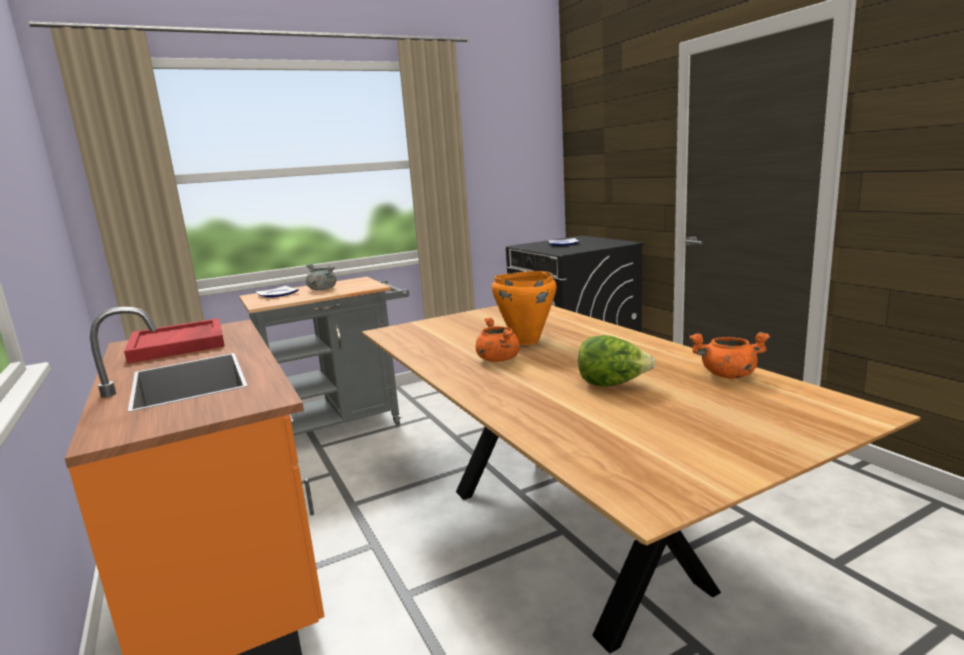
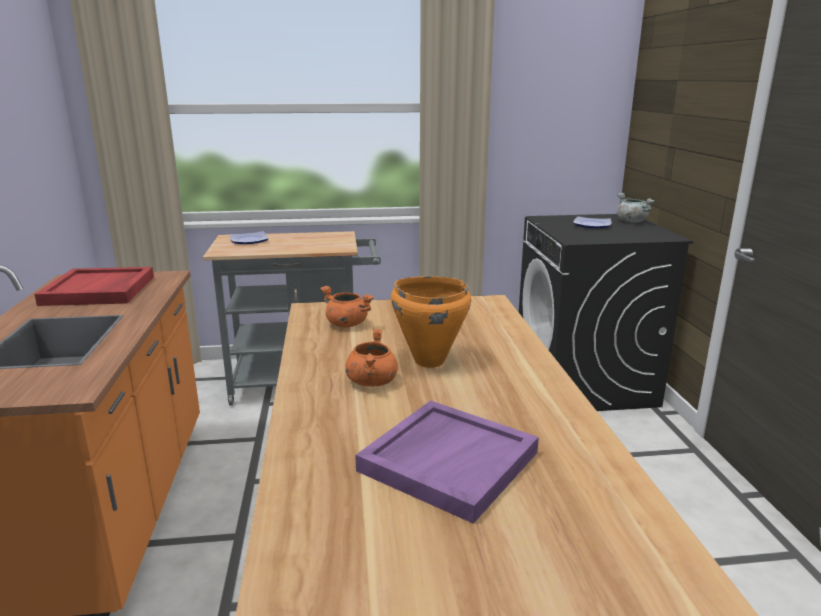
camera: 20 degrees right, 5 degrees up
(322, 289) = (293, 242): grey cooking pot -> grey cooking pot (631, 221)
(612, 384) = (448, 460): lettuce -> purple tray
(728, 375) = (602, 490): orange cooking pot -> orange cooking pot (346, 324)

